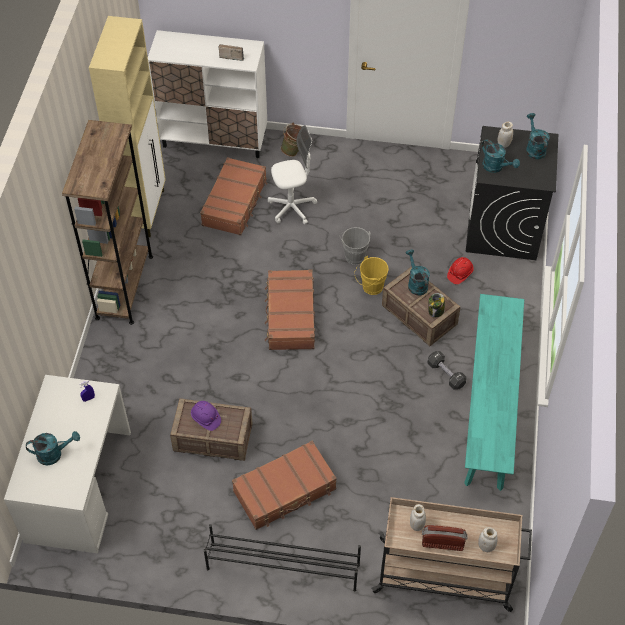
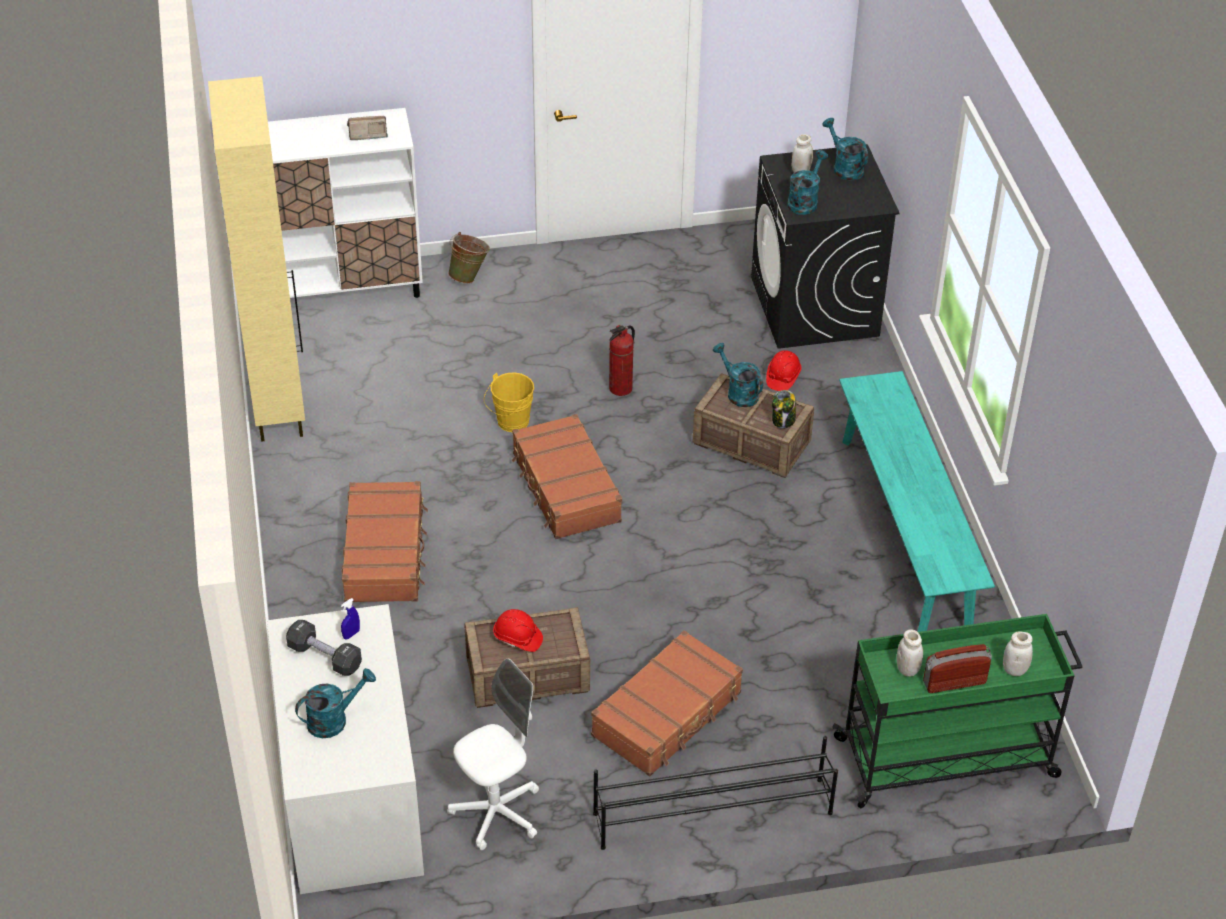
camera: 20 degrees left, 10 degrees down
(124, 287) = (294, 511): brown bookcase -> none
(206, 418) = (517, 638): purple hard hat -> red hard hat
(235, 202) = (412, 362): brown suitcase -> brown suitcase (385, 553)
(292, 208) = (500, 350): white office chair -> white office chair (496, 813)
(354, 255) = (621, 389): grey bucket -> fire extinguisher
(370, 287) = (665, 424): yellow bucket -> yellow bucket (510, 423)
(446, 374) = (825, 507): black dumbbell -> black dumbbell (325, 657)
(446, 575) = (948, 757): beige cart -> green cart
(496, 167) = (804, 201): turquoise watering can -> turquoise watering can turned 90 degrees counterclockwise

